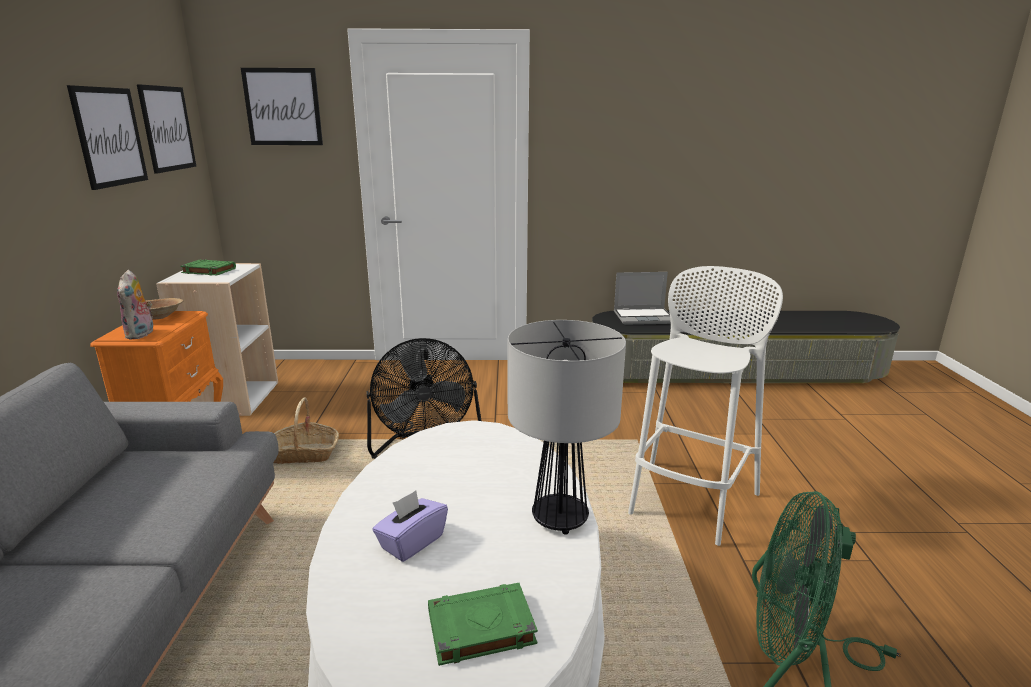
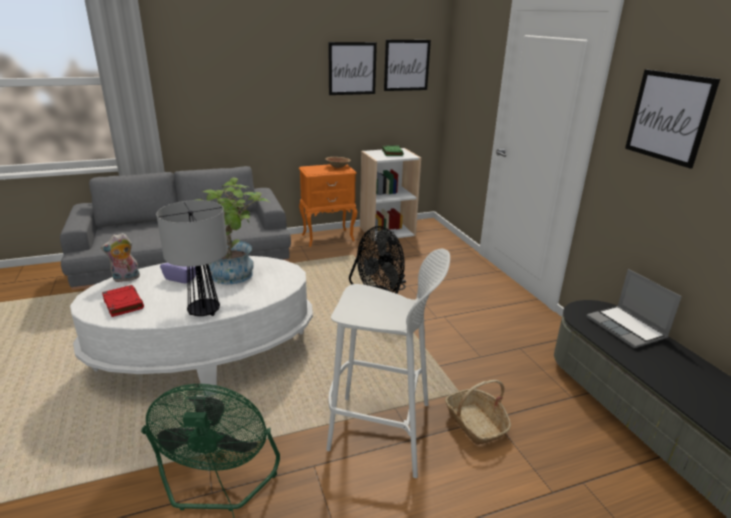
camera: 70 degrees right, 5 degrees up
(141, 334) = (313, 170): plush toy -> plush toy (126, 279)
(283, 107) = (475, 56): picture -> picture (668, 117)
(304, 453) = (345, 267): basket -> basket (475, 423)
(449, 478) = (236, 276): none -> potted plant
(480, 628) = (123, 303): green book -> red book

